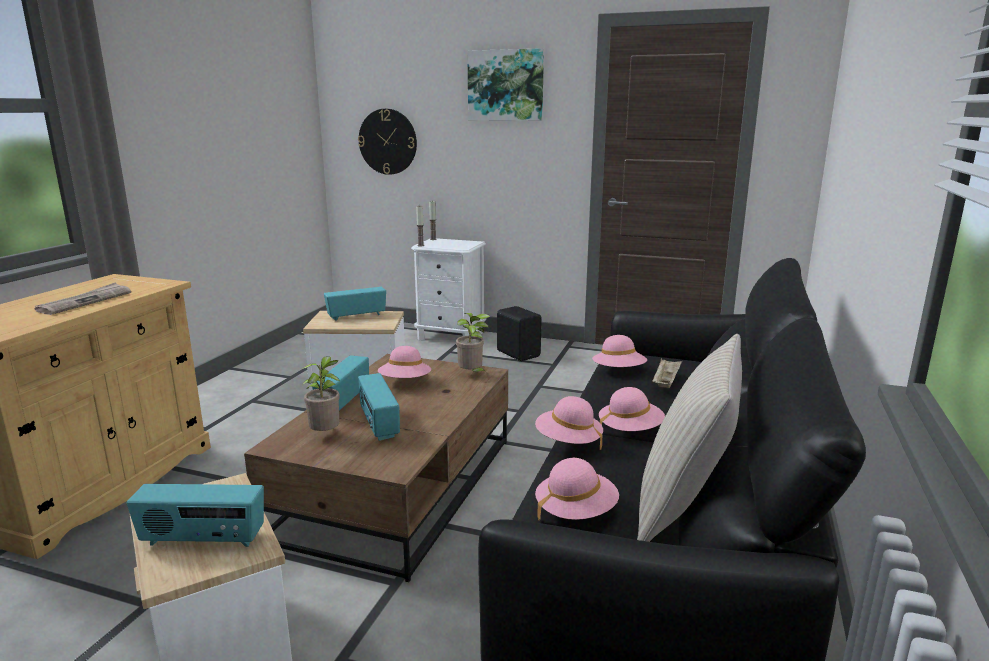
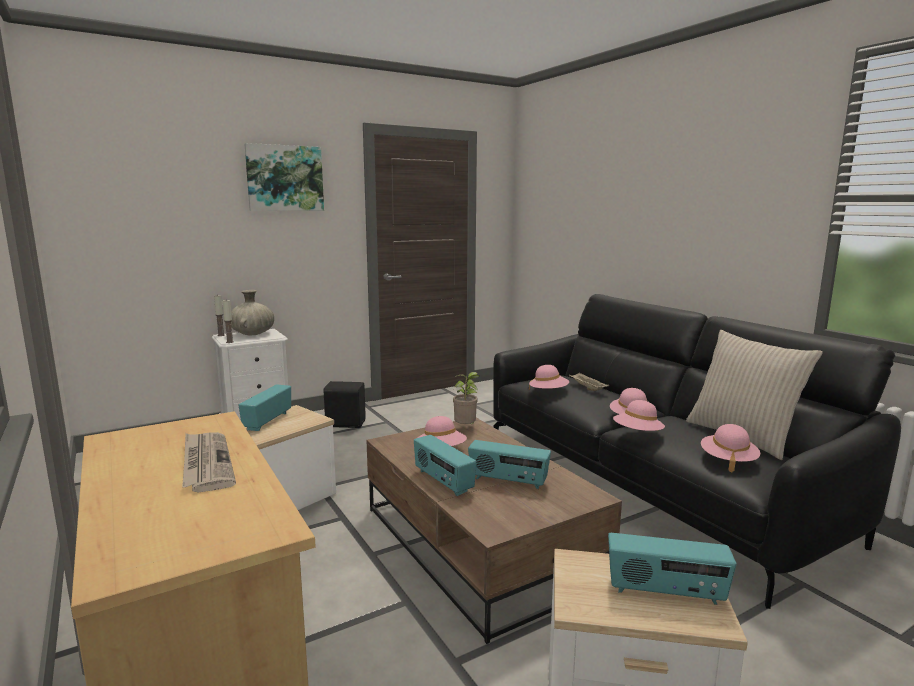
camera: 50 degrees left, 5 degrees down
(203, 540) = (665, 592): radio -> radio turned 60 degrees clockwise
(326, 434) = (499, 504): potted plant -> none
(388, 141) = (147, 236): wall clock -> none
(454, 242) = (252, 334): none -> beige vase

